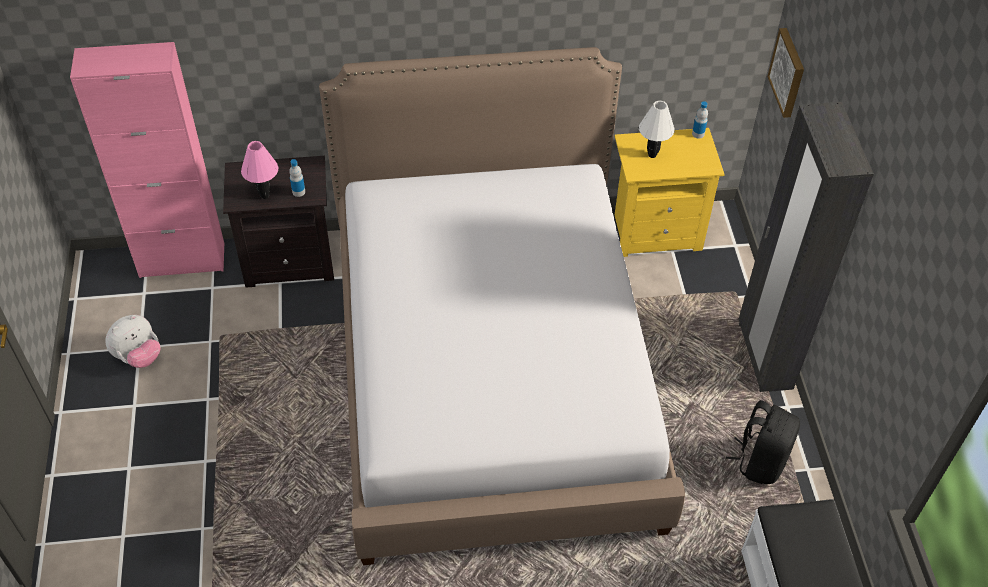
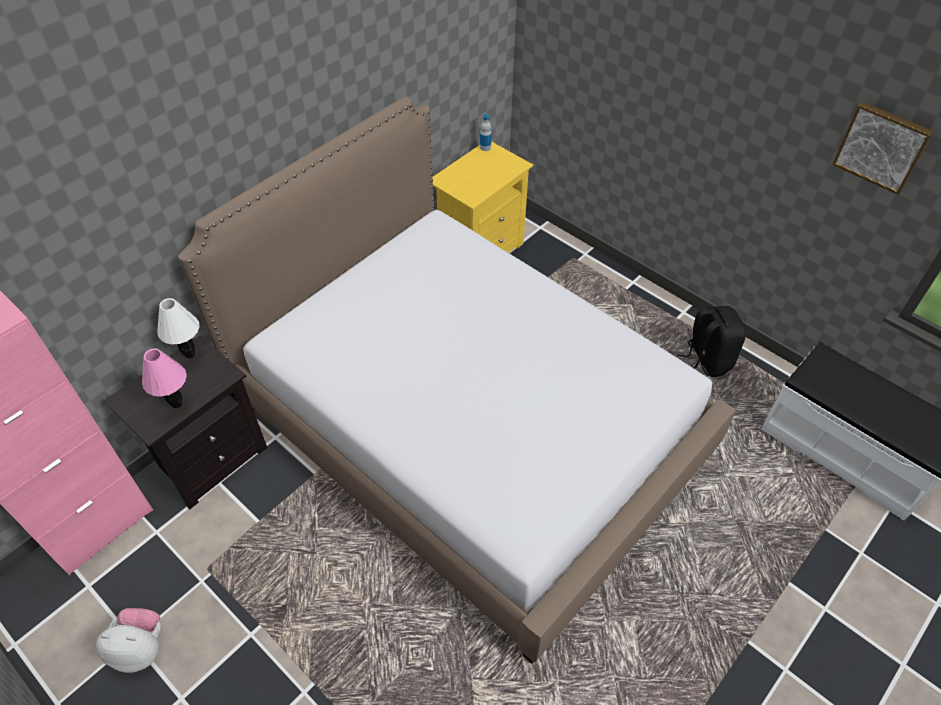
camera: 40 degrees left, 0 degrees up
(139, 356) = (140, 648): plush toy -> plush toy turned 90 degrees counterclockwise
(298, 192) = (207, 380): bottle -> none
(652, 155) = (470, 179): white table lamp -> white table lamp (190, 354)
(764, 356) = (635, 288): black wardrobe -> none
(788, 72) = (553, 49): picture -> picture (882, 146)

